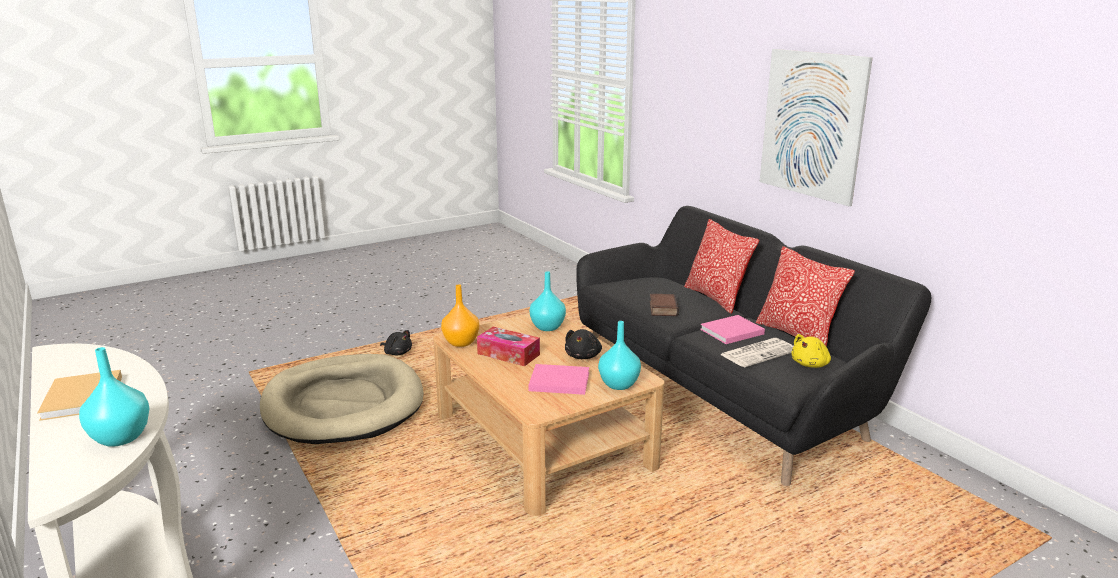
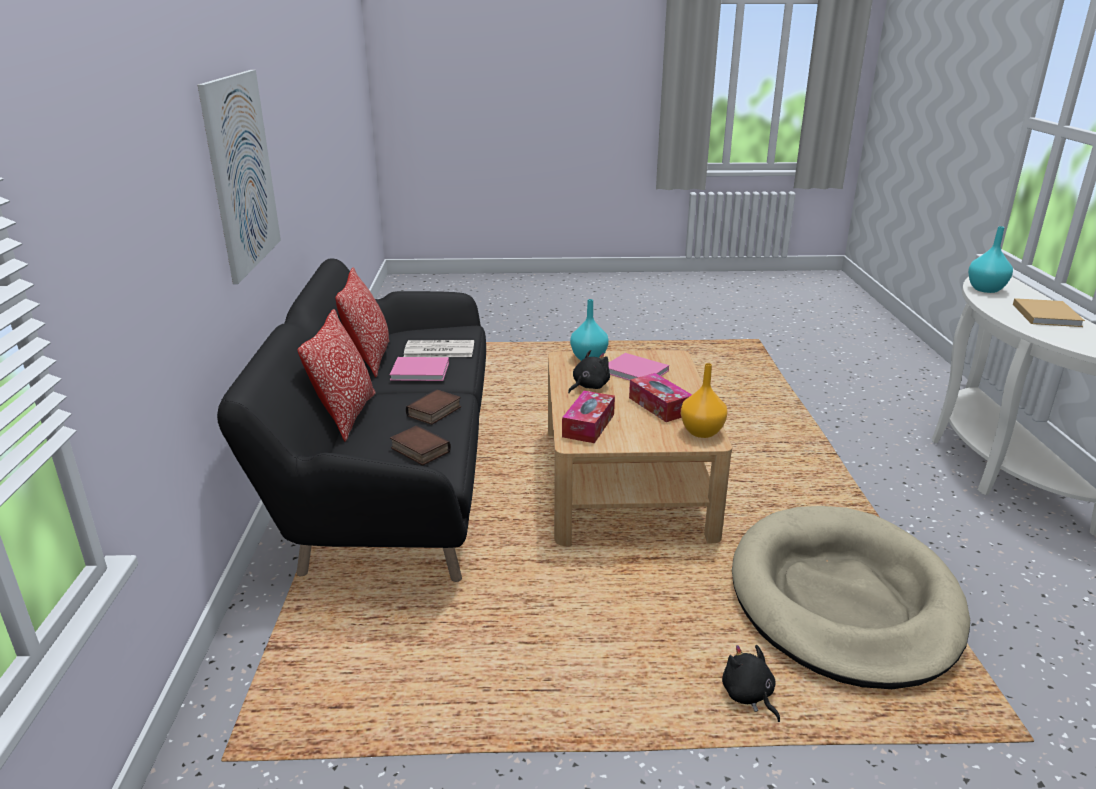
camera: 150 degrees left, 5 degrees up
(548, 327) = (588, 425): turquoise vase -> tissue box
(631, 289) = (418, 450): none -> book
(811, 364) = (418, 335): yellow plush toy -> none

